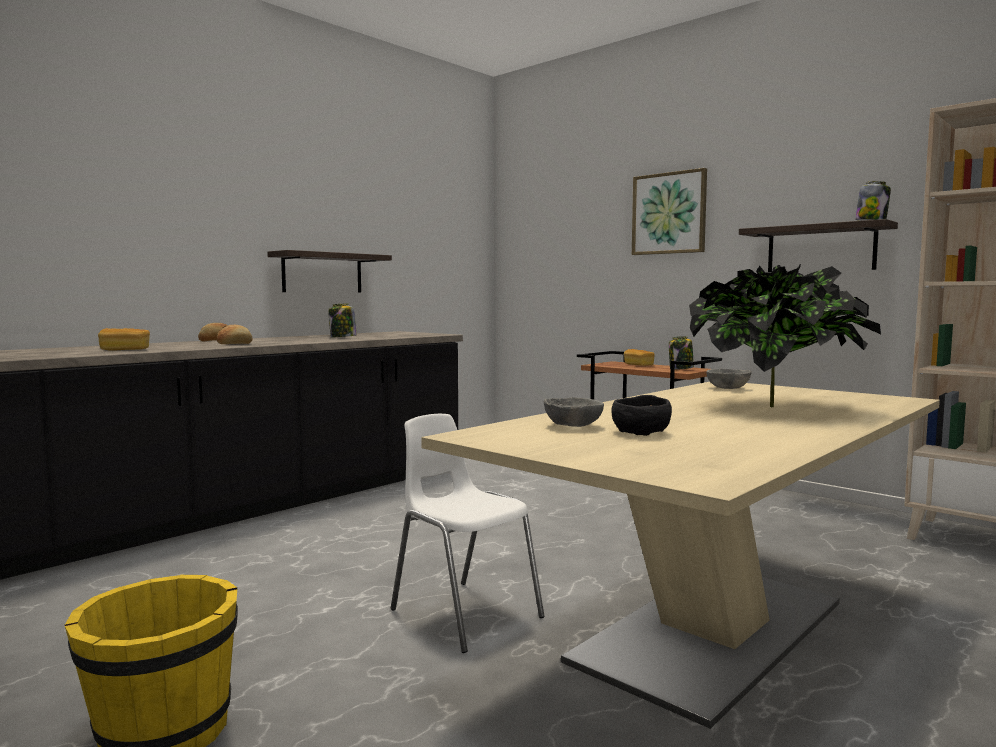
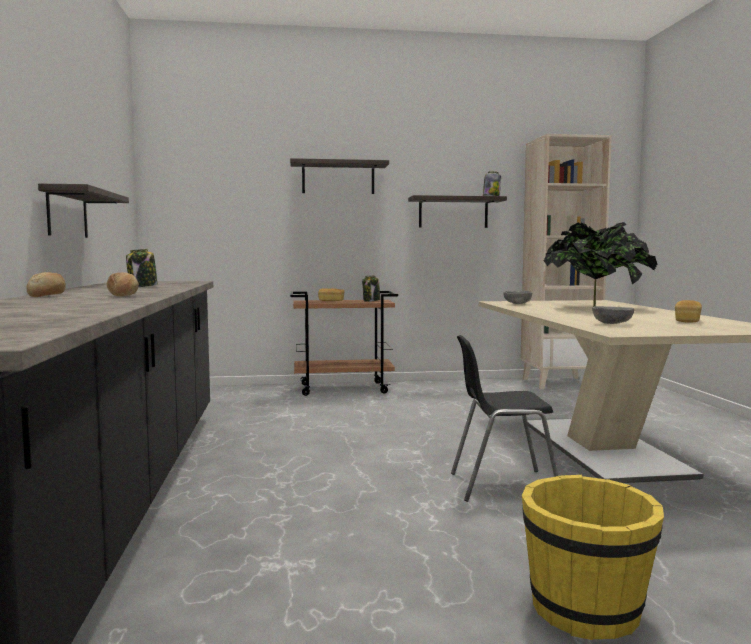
camera: 50 degrees left, 0 degrees up
(125, 350) = (81, 307): bread -> bread (687, 321)
(464, 613) = (502, 486): white chair -> black chair
(641, 432) = (648, 322): black bowl -> none
(669, 213) = (338, 178): picture -> shelf

